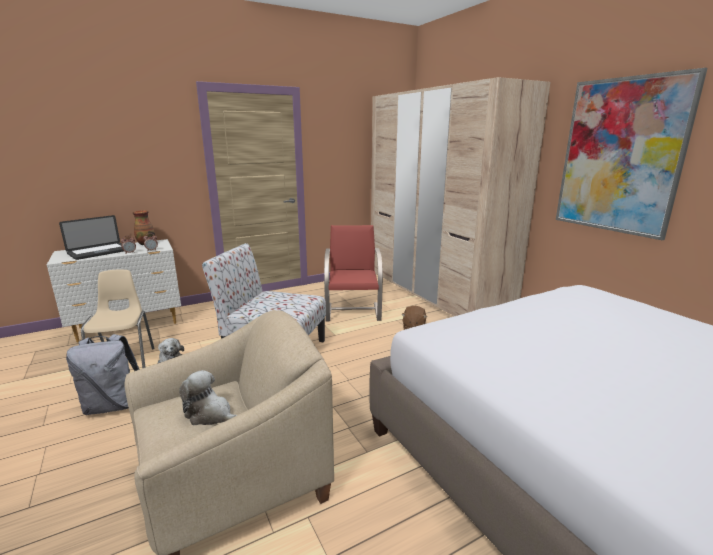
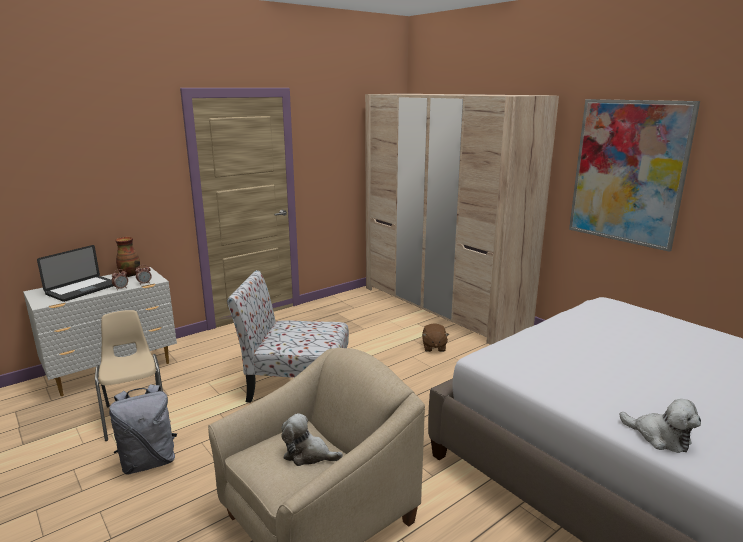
camera: 10 degrees left, 0 degrees up
(170, 359) = (185, 405): plush toy -> plush toy (660, 437)
(353, 311) = (364, 333): red chair -> none

